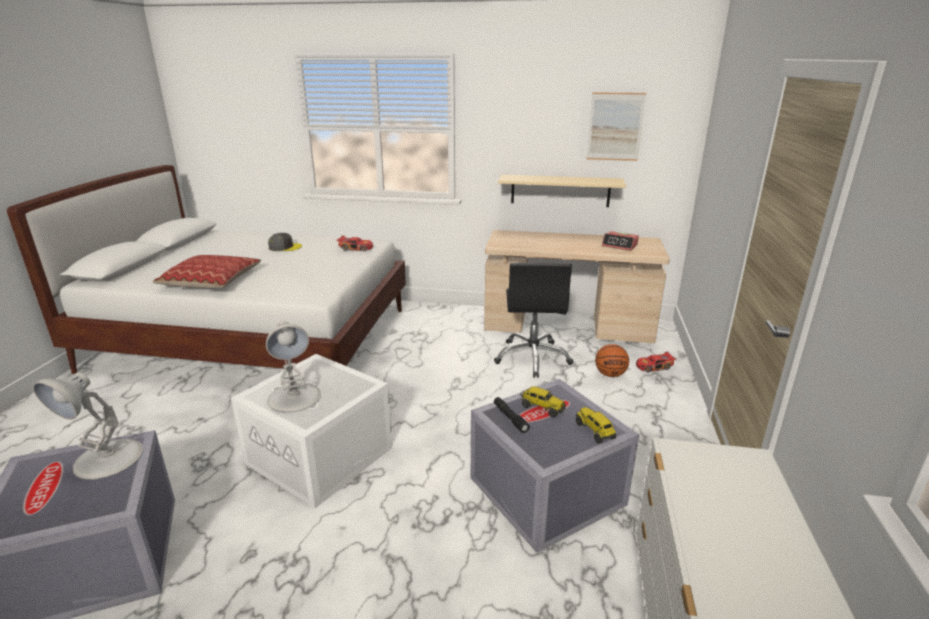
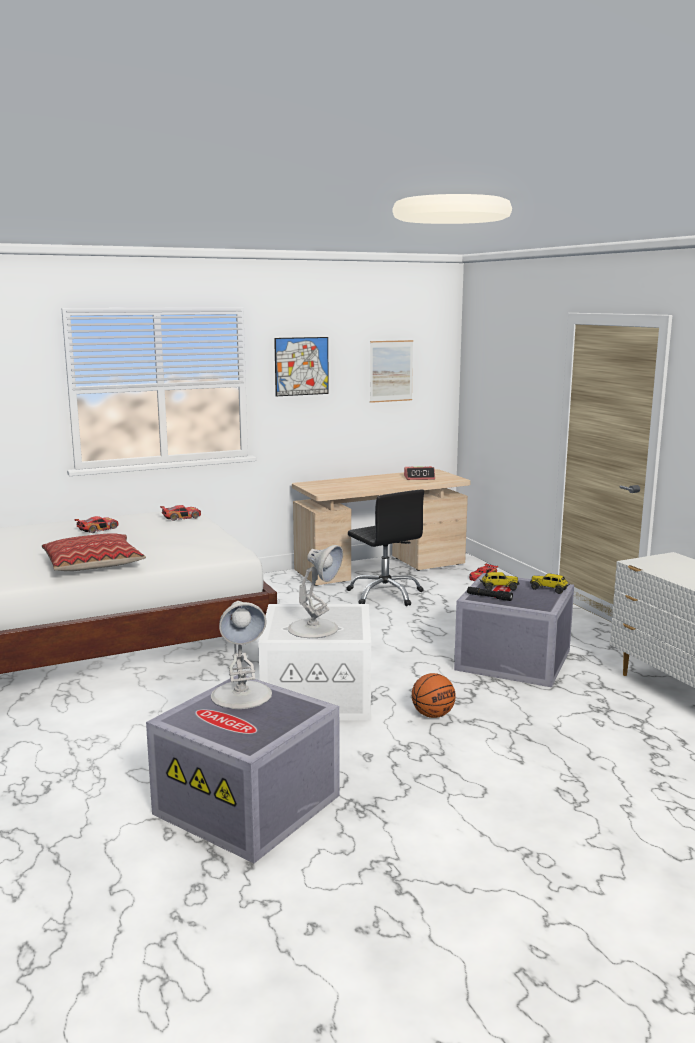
camera: 35 degrees left, 10 degrees down
(285, 247) = (98, 529): grey cap -> toy car
(512, 116) = (301, 366): none -> picture
(560, 190) = (349, 435): beige shelf -> none
(610, 374) = (459, 590): basketball -> basketball (432, 715)

